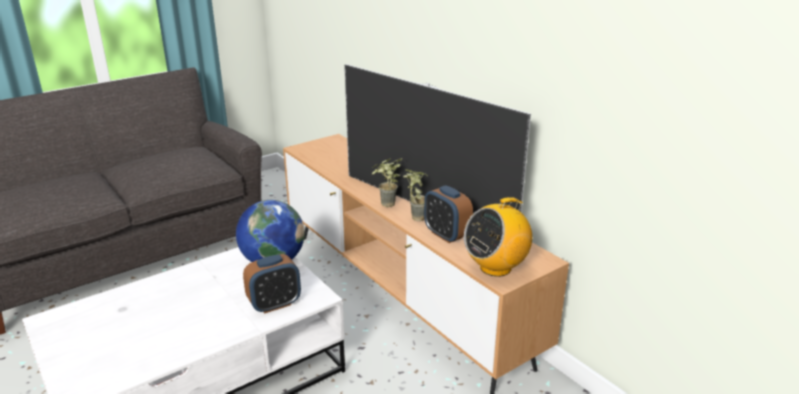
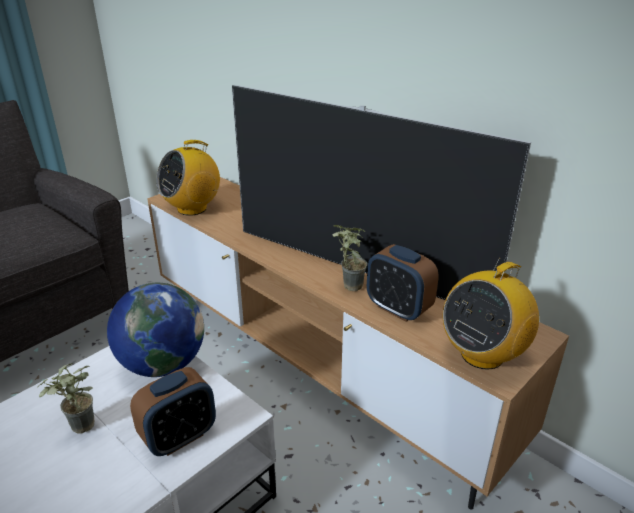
camera: 10 degrees left, 5 degrees up
(315, 157) = (192, 208): none -> radio
(386, 206) = (304, 272): potted plant -> potted plant (78, 431)

